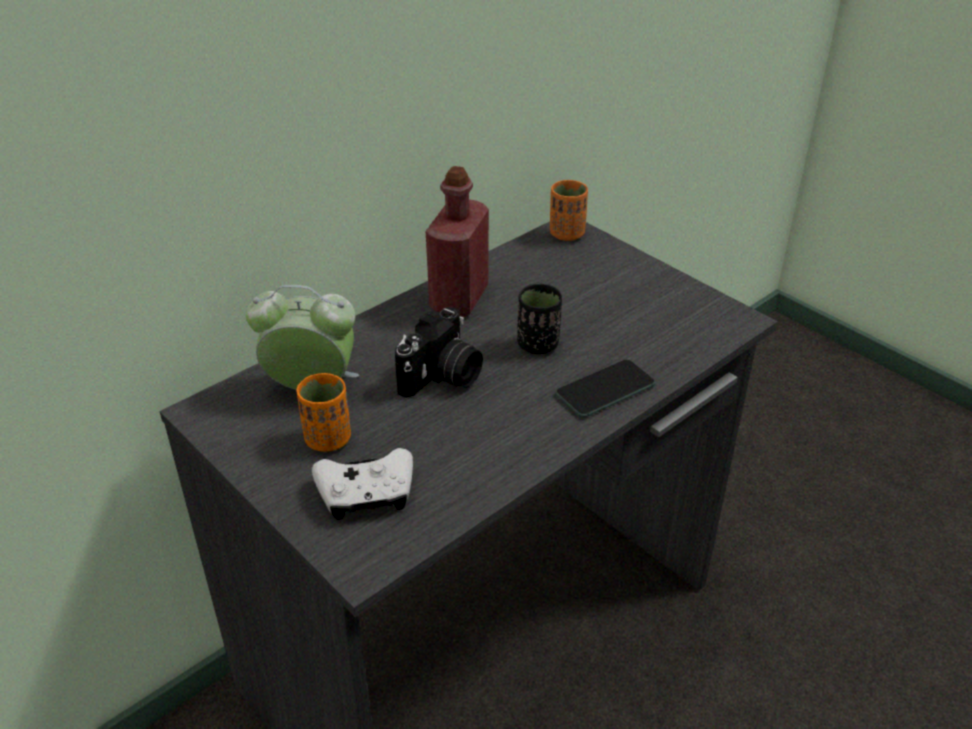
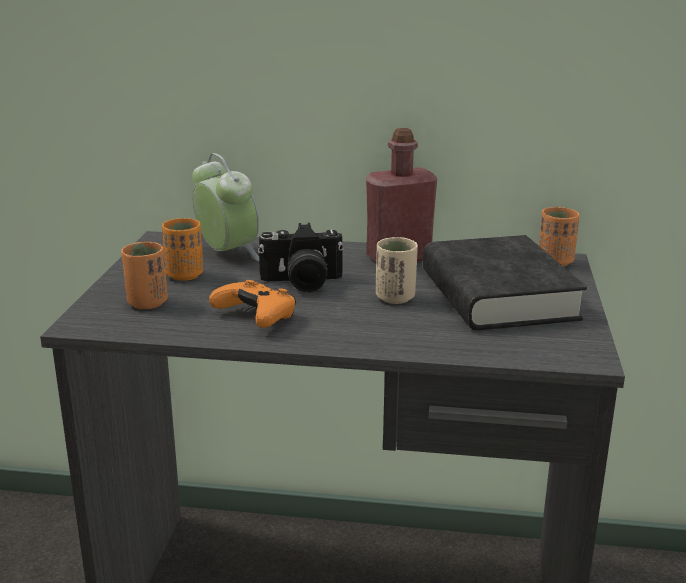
camera: 50 degrees right, 15 degrees down
(366, 495) = (147, 303): white game controller -> orange cup
(484, 440) = (256, 317): none -> orange game controller
(538, 345) = (395, 298): black cup -> beige cup
(594, 295) = (497, 295): none -> black book
(605, 389) = (385, 336): phone -> none

